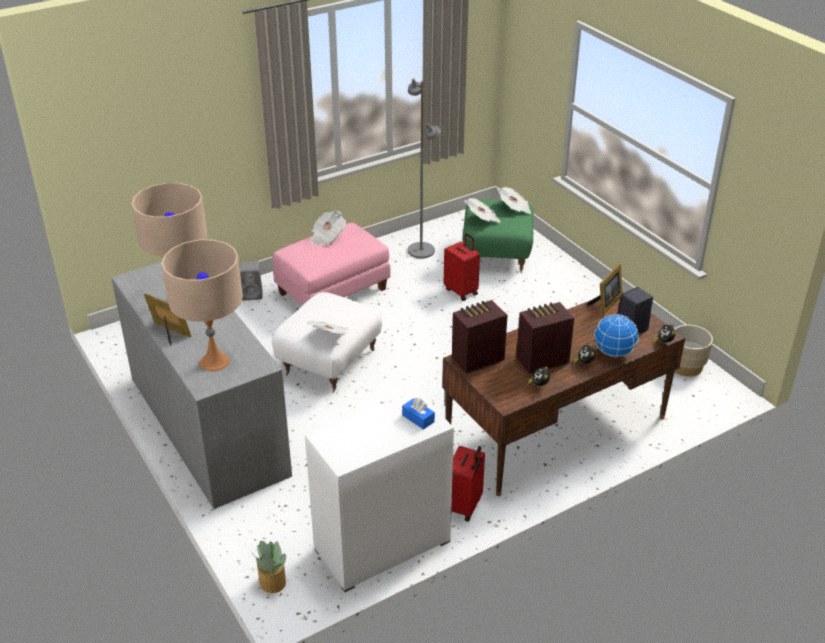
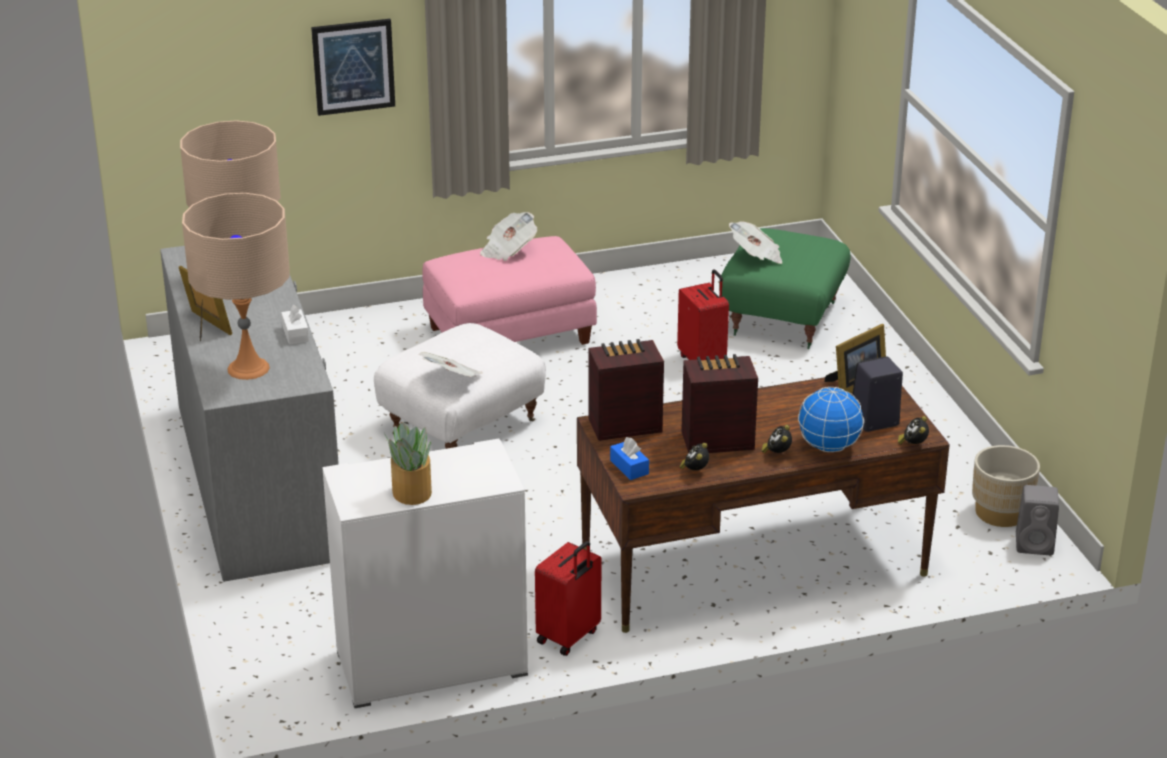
camera: 15 degrees right, 5 degrees down
(213, 129) = (353, 66): none -> picture
(236, 329) = (295, 334): none -> white tissue box
(253, 294) = (392, 323): grey speaker -> grey speaker (1035, 544)
(272, 582) = (264, 680): potted plant -> potted plant (412, 493)
(418, 418) = (482, 472): blue tissue box -> blue tissue box (629, 467)
(421, 250) = (669, 298): grey floor lamp -> none
(514, 209) = (815, 248): newspaper -> none

